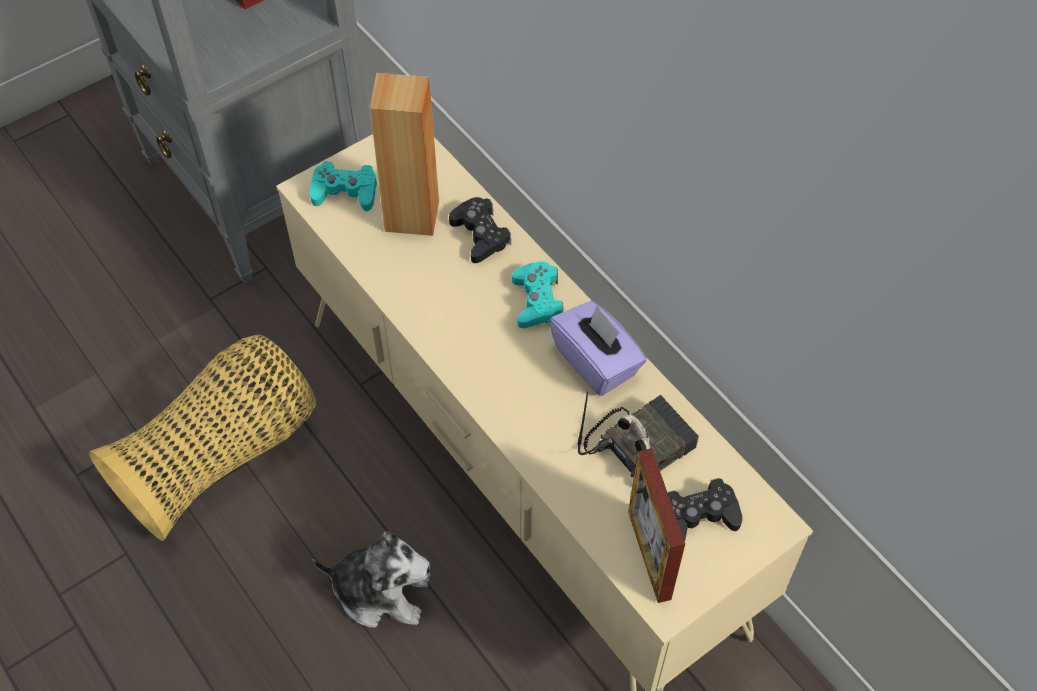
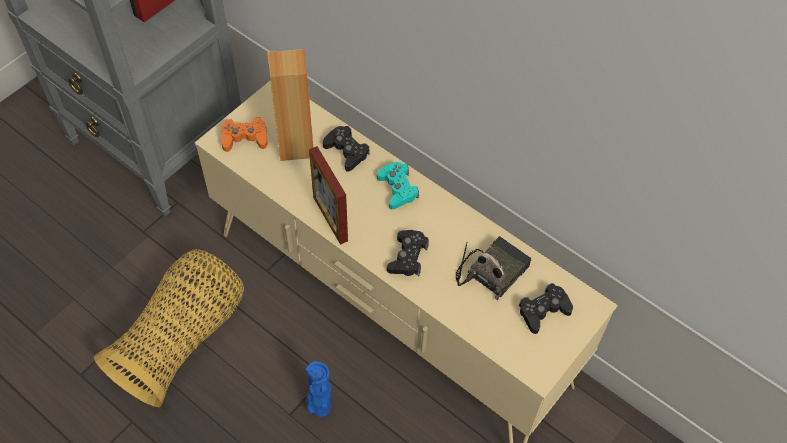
camera: 15 degrees left, 0 degrees up
(345, 192) = (244, 138): turquoise game controller -> orange game controller
(381, 591) = (320, 408): plush toy -> blue vase
(524, 400) = (407, 257): none -> black game controller
(596, 362) = (448, 222): purple tissue box -> none
(649, 555) = (518, 343): picture frame -> picture frame (330, 219)

